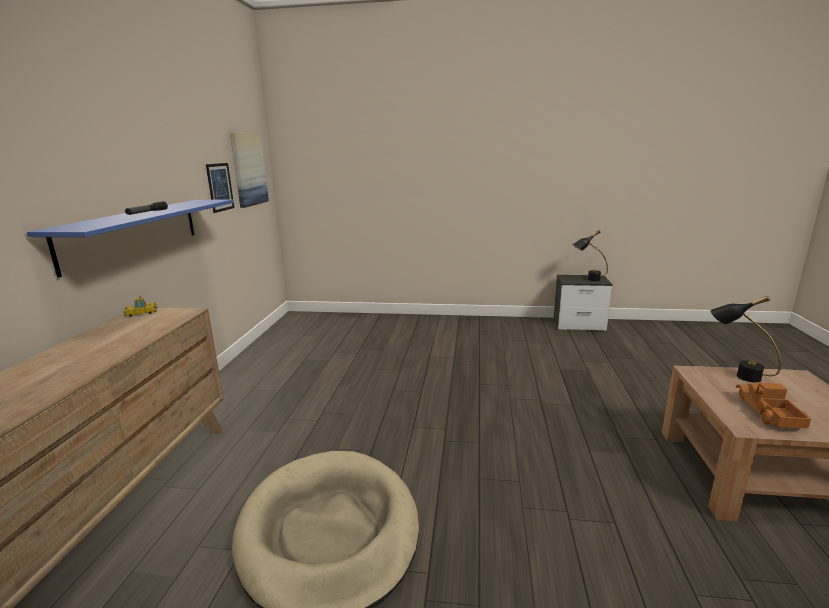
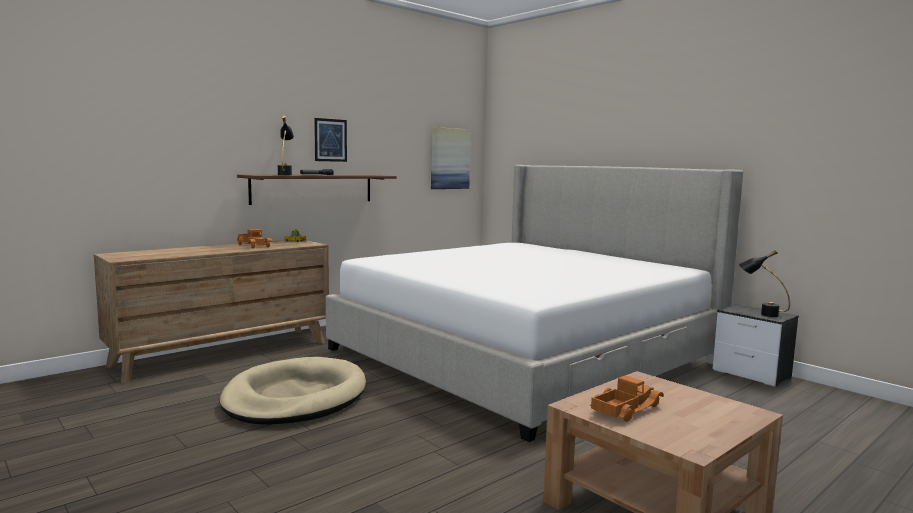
camera: 40 degrees right, 10 degrees down
(105, 340) = (254, 245): none -> toy truck
(134, 232) = (313, 188): blue shelf -> brown shelf
(220, 187) = (409, 169): picture -> picture (330, 140)
(434, 364) = (524, 355): none -> bed
(736, 374) = (681, 391): black table lamp -> black table lamp (285, 175)

